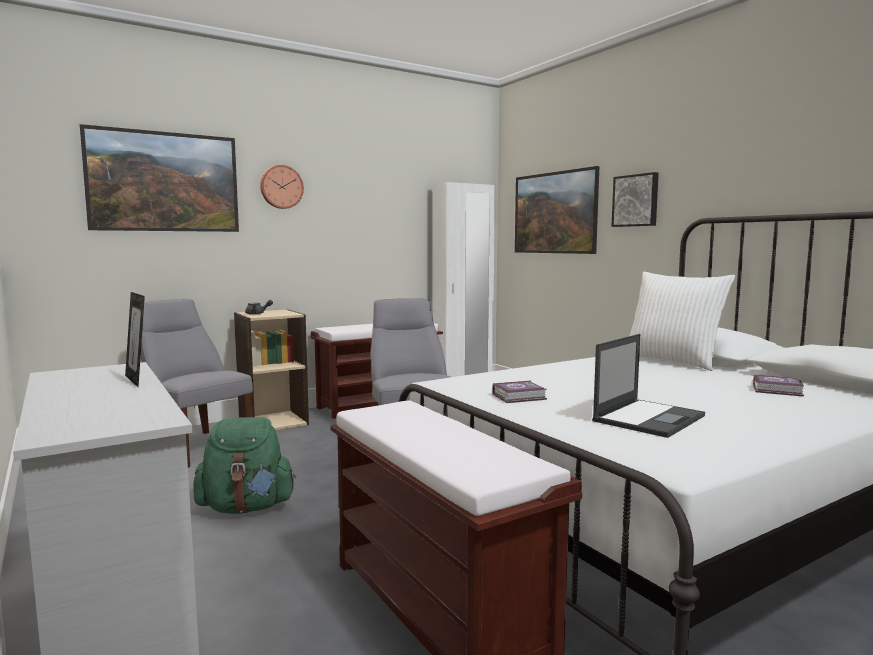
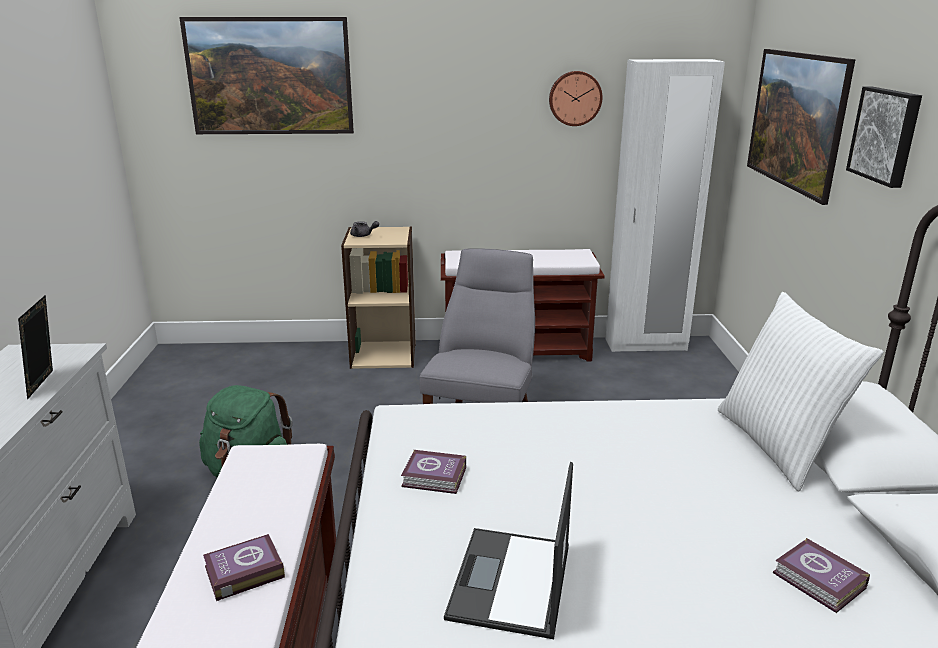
camera: 30 degrees right, 15 degrees up
(195, 447) = (285, 375): grey chair -> none
(281, 187) = (406, 75): wall clock -> wall clock (575, 98)
(476, 450) = (242, 572): none -> book
(649, 418) = (510, 583): laptop -> laptop turned 120 degrees clockwise

